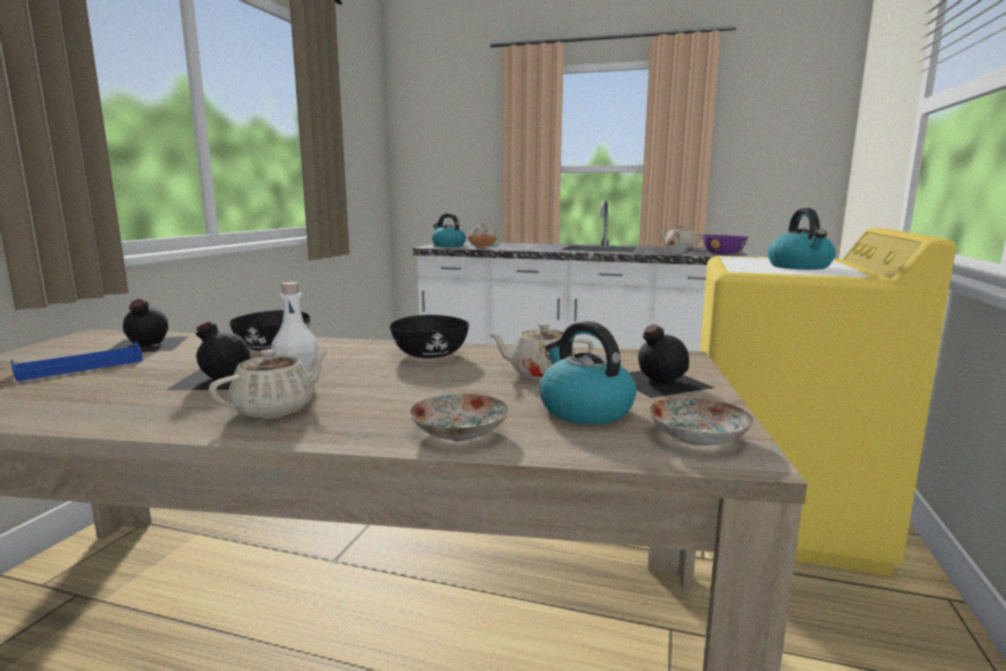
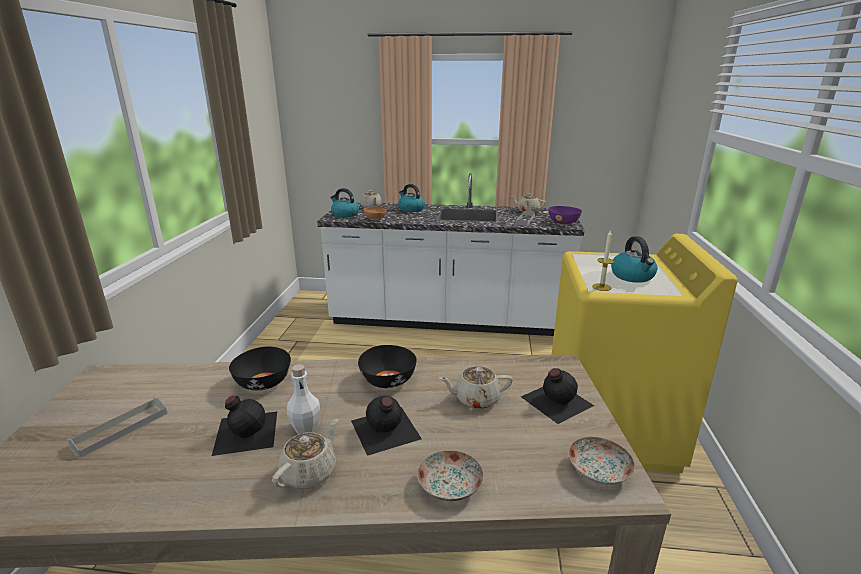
camera: 10 degrees left, 10 degrees up
(80, 367) = (120, 429): blue tray -> grey tray
(146, 345) = (154, 387): black bottle -> black bottle (384, 430)
(584, 410) = (520, 445): kettle -> kettle (411, 209)
(749, 270) = (601, 287): none -> candle

